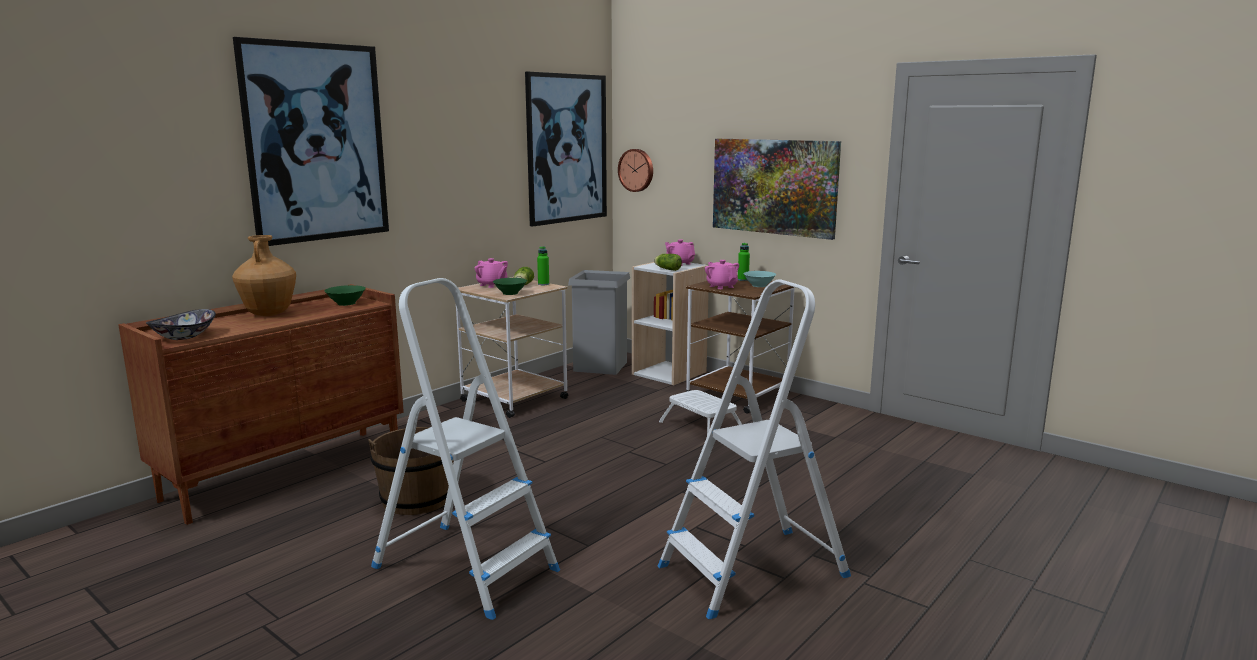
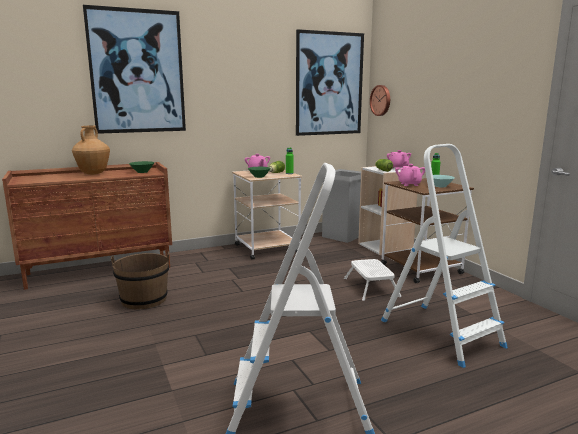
camera: 25 degrees right, 0 degrees up
(184, 337) = (30, 180): bowl -> none
(466, 569) = (119, 351): white step ladder -> white step ladder (441, 333)
(774, 186) = (464, 109): picture -> none

